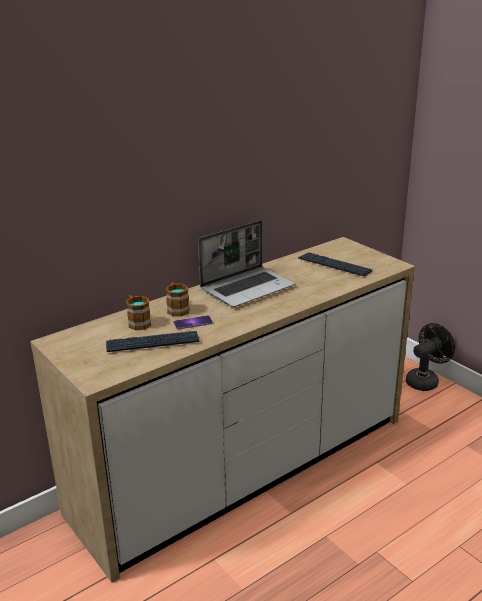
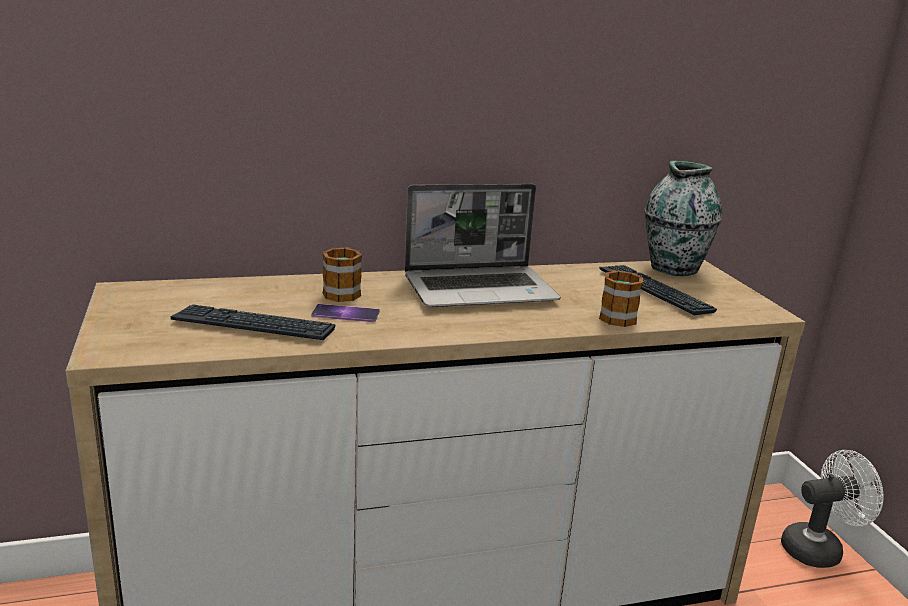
camera: 20 degrees right, 5 degrees down
(137, 322) = (266, 294): mug -> mug (615, 315)
(333, 247) = (674, 268): none -> vase
(425, 380) = (819, 549): black fan -> white fan

